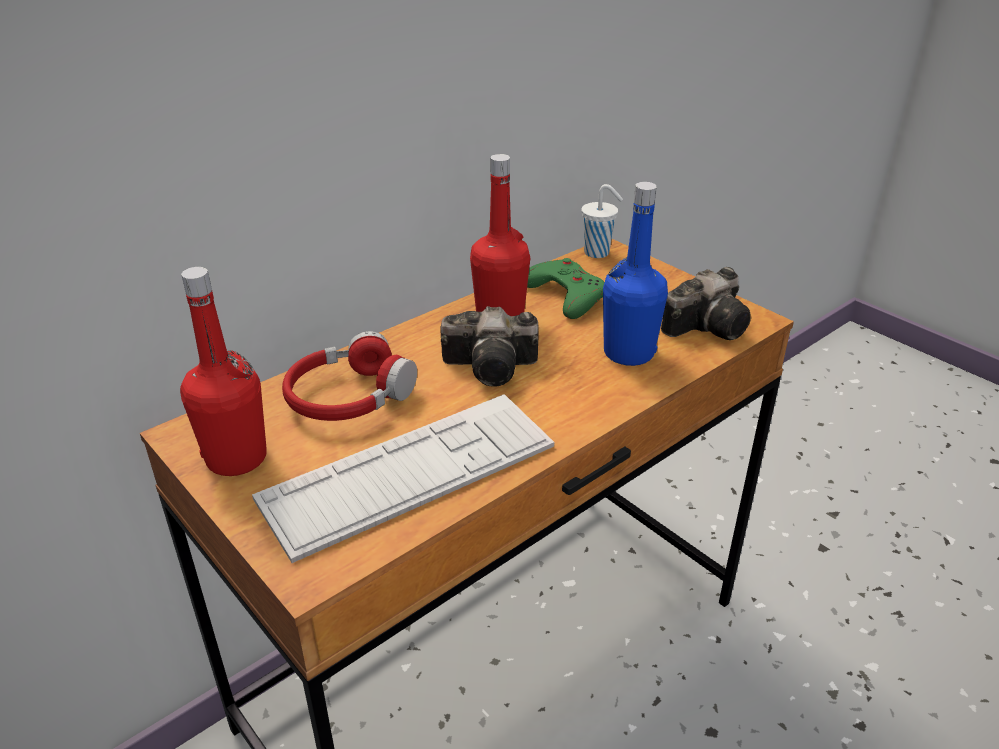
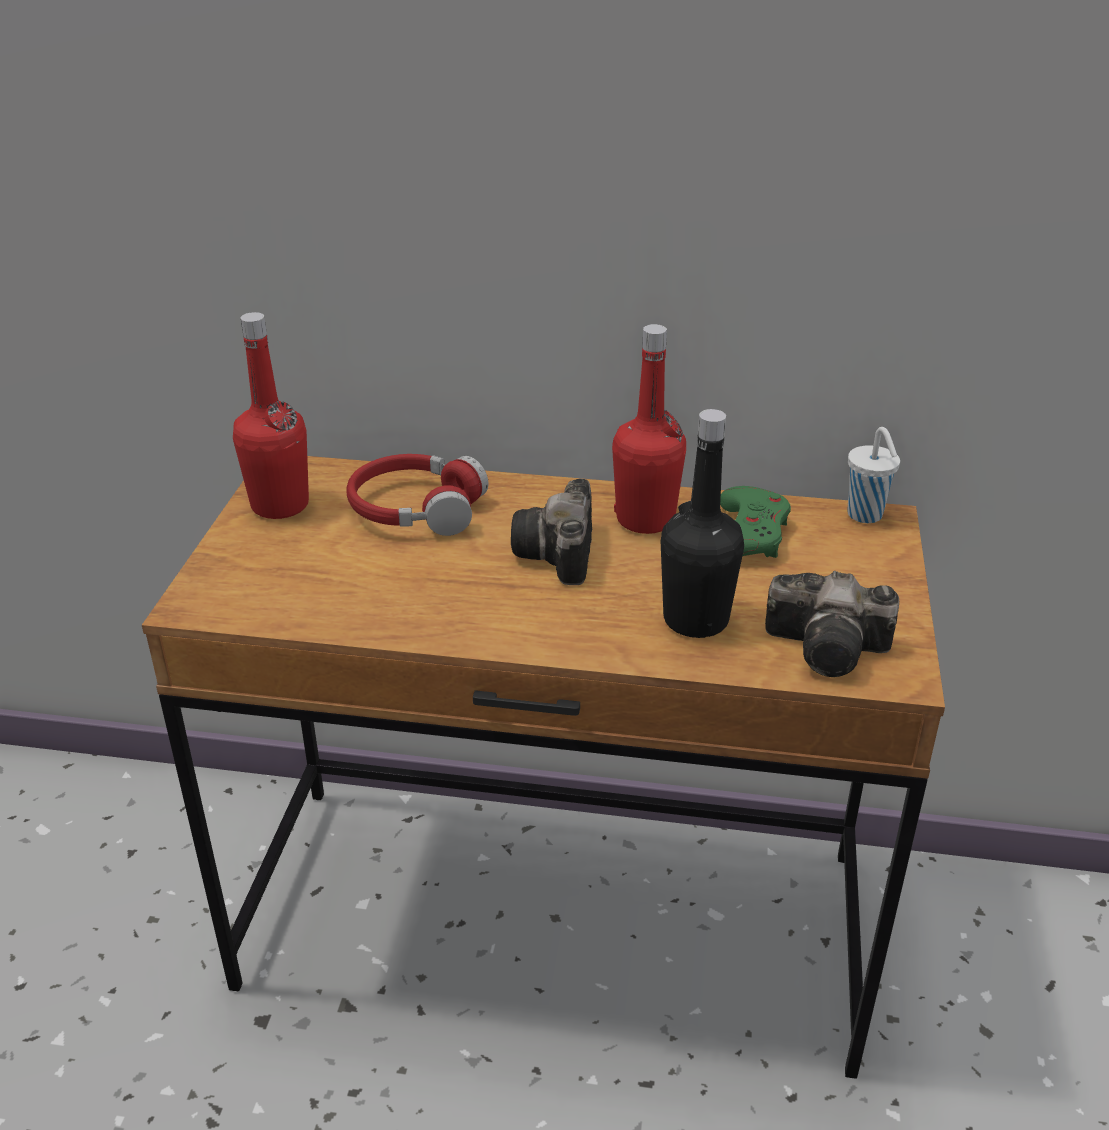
camera: 50 degrees right, 0 degrees up
(410, 473) = (352, 589): keyboard -> none
(495, 367) = (559, 556): camera -> camera turned 45 degrees clockwise
(628, 353) = (696, 620): blue bottle -> black bottle

